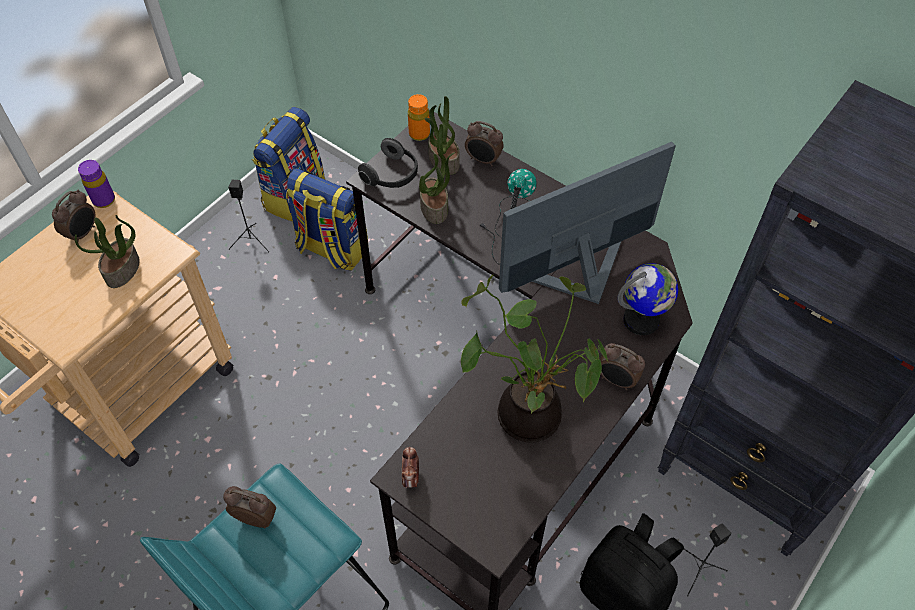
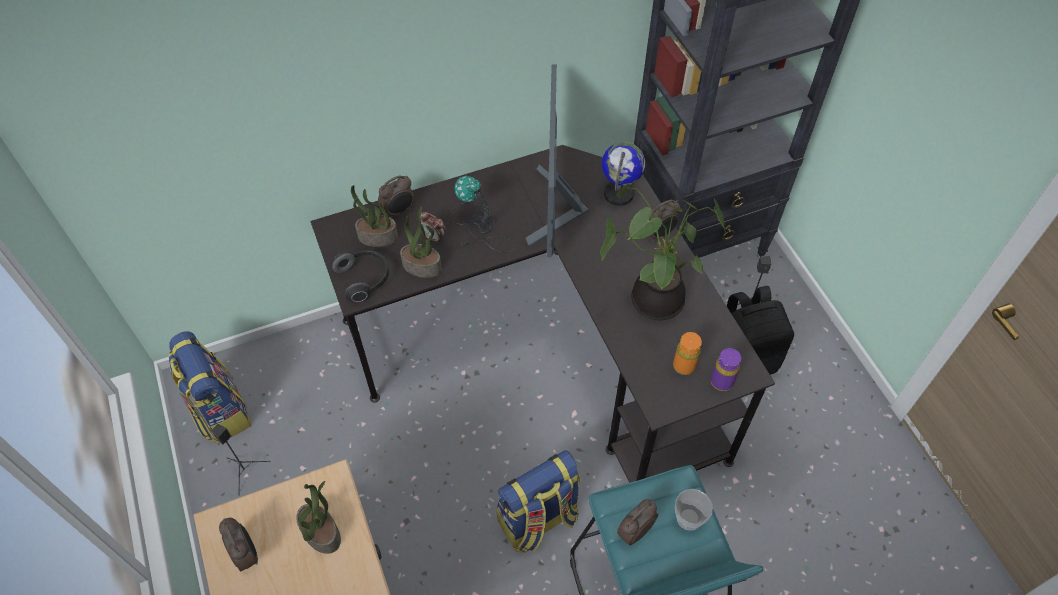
camera: 60 degrees left, 0 degrees up
(104, 200) = (218, 519): purple bottle -> purple bottle (721, 381)
(294, 561) = (689, 518): none -> cup
(331, 248) = (307, 408): backpack -> backpack (538, 520)
(411, 477) = (666, 400): alarm clock -> alarm clock (433, 237)
(419, 134) = (335, 240): orange bottle -> orange bottle (684, 366)

